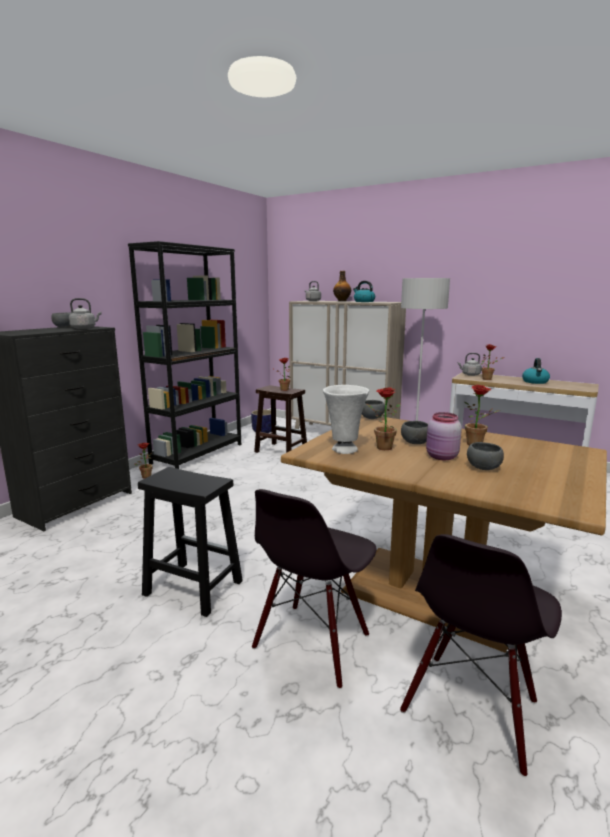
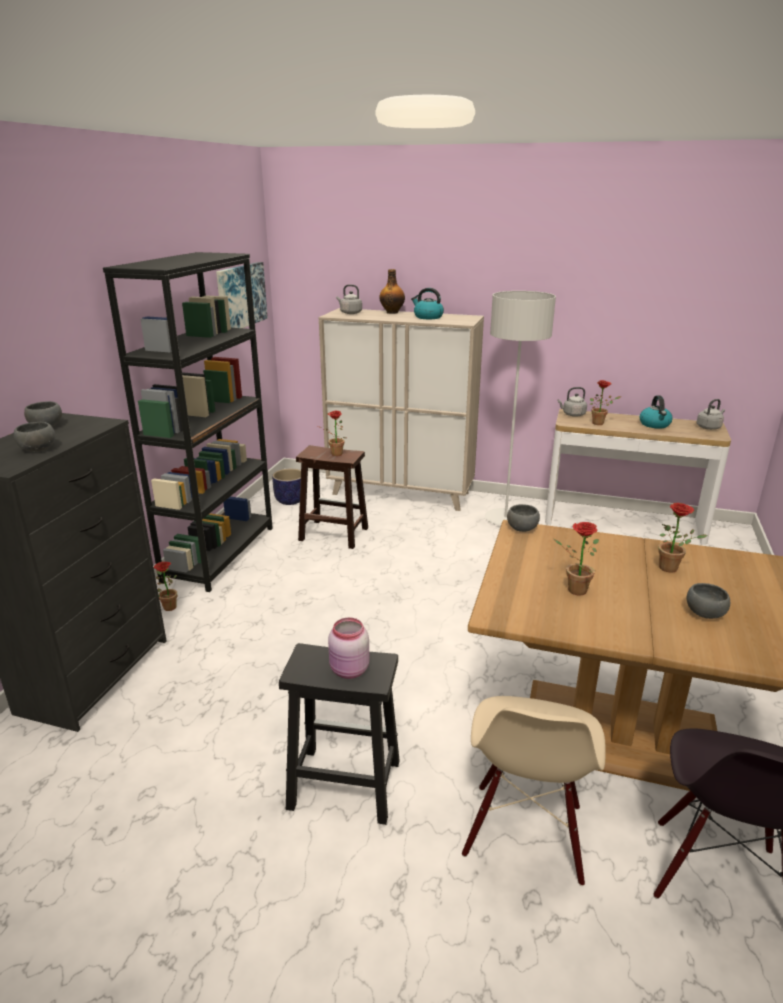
camera: 15 degrees left, 10 degrees up
(84, 328) = (86, 429): grey kettle -> grey kettle (709, 427)
(241, 288) = (240, 296): none -> picture
(312, 643) = (525, 832): black chair -> beige chair
(344, 450) = (536, 602): white vase -> none
(414, 442) = (603, 575): grey bowl -> grey bowl (37, 449)
(441, 457) = (650, 599): pink jar -> pink jar (349, 670)

